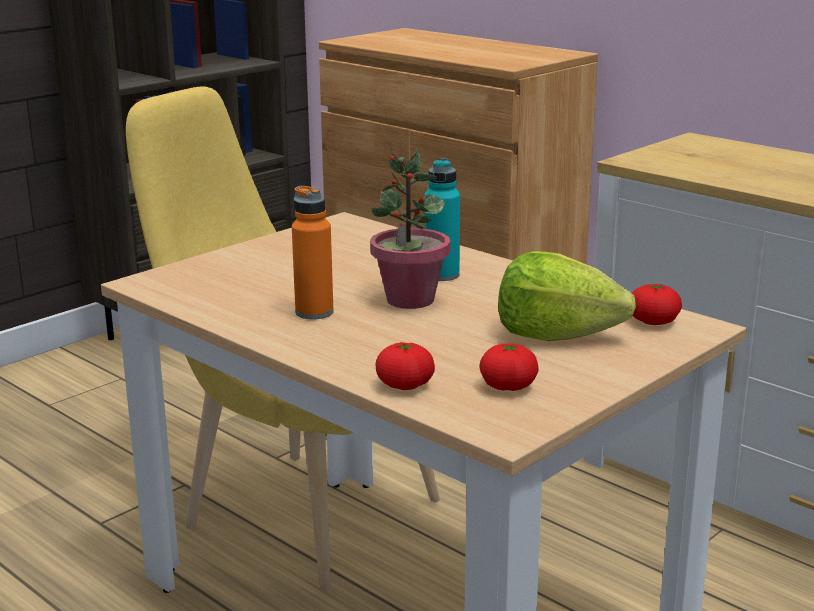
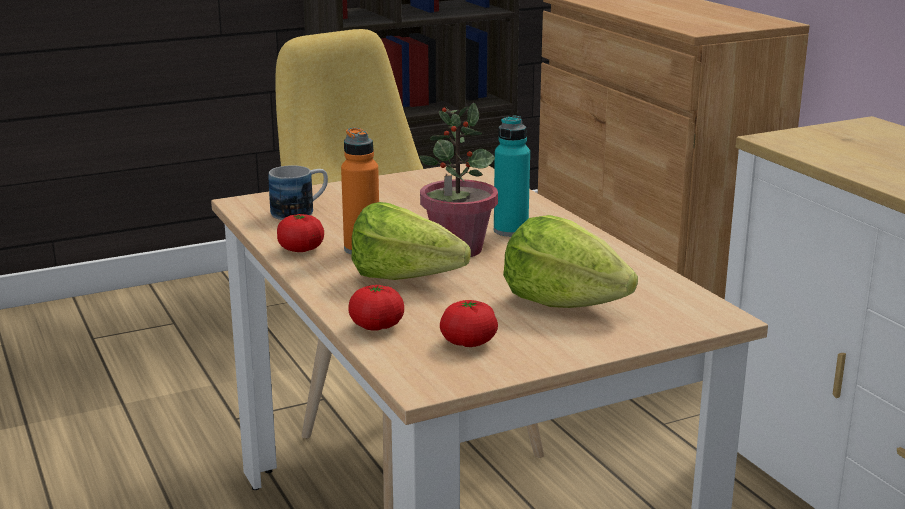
camera: 20 degrees right, 0 degrees up
(213, 284) = (301, 212): none -> mug
(396, 336) = (413, 281): none -> lettuce
(653, 322) = (673, 304): tomato -> tomato (301, 249)

